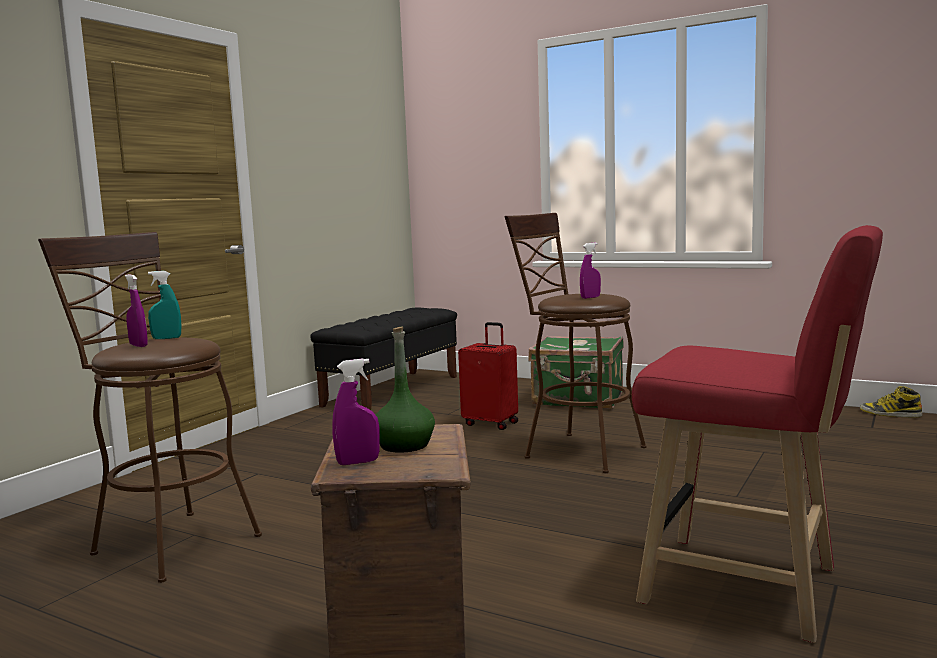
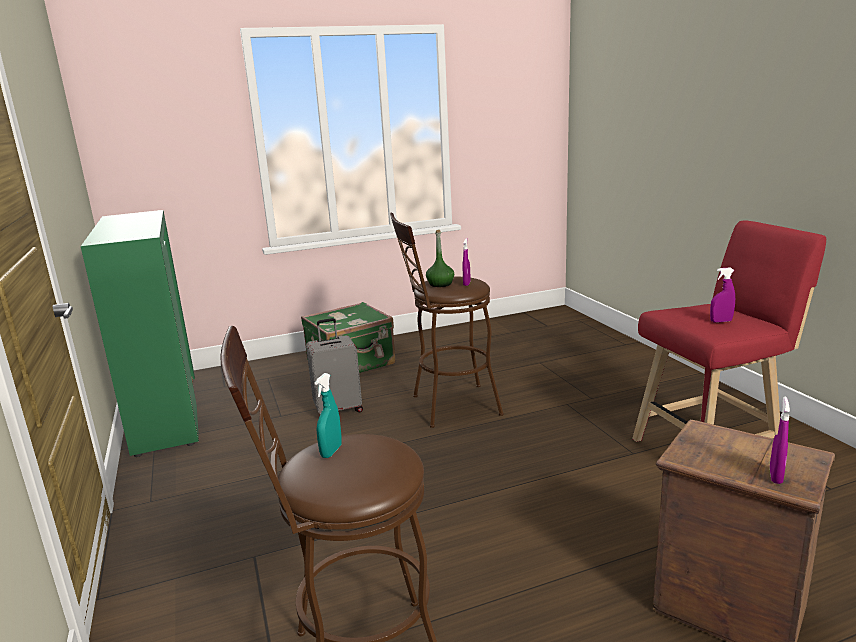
camera: 50 degrees left, 10 degrees up
(138, 345) = (353, 473): purple spray bottle -> purple spray bottle (721, 321)
(392, 391) = (166, 413): black bench -> green cabinet
(404, 445) = (741, 450): green bottle -> green bottle (440, 284)
(491, 423) = (338, 409): red suitcase -> grey suitcase
(890, 414) = (536, 314): boot -> none

